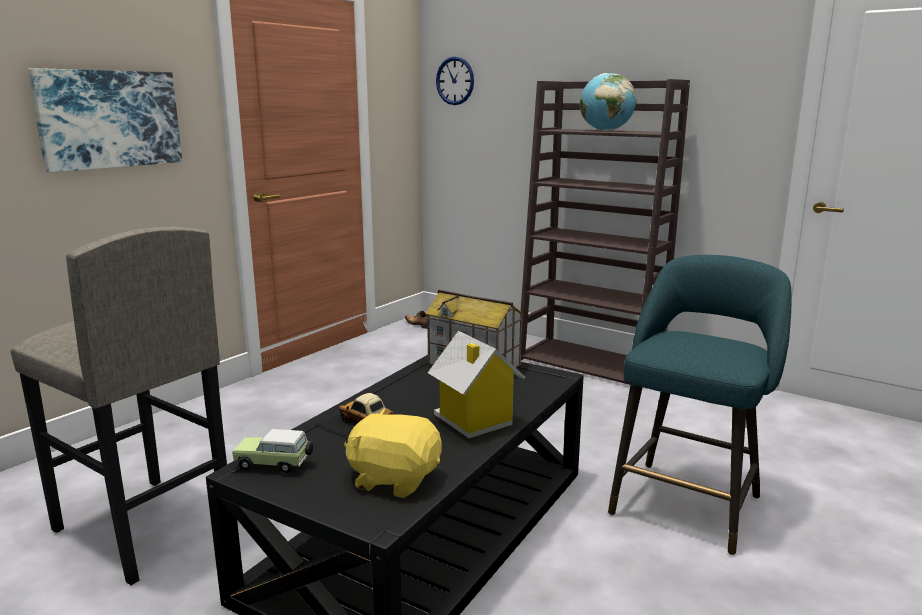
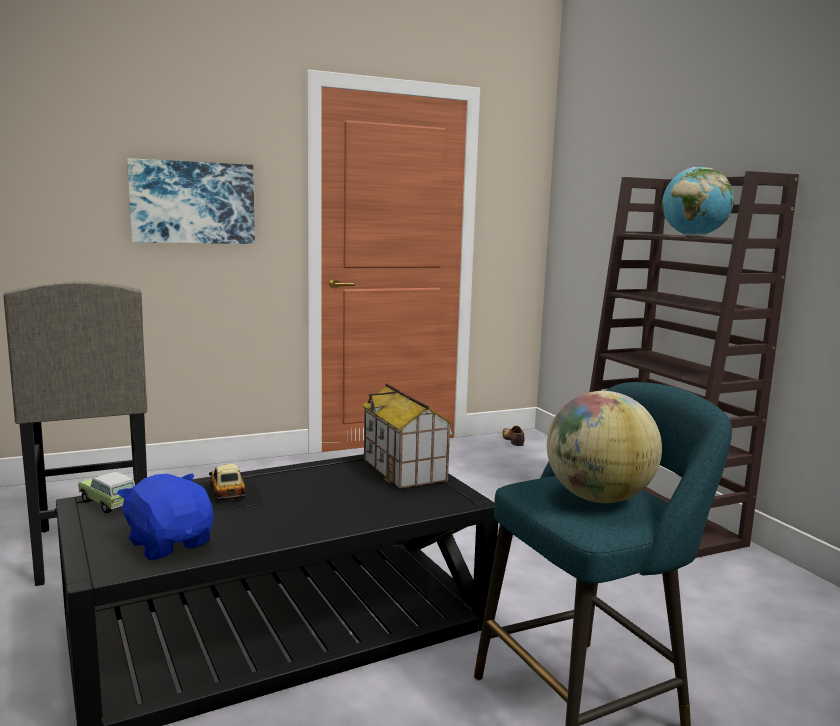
camera: 30 degrees right, 5 degrees down
(394, 479) = (170, 543): yellow plush toy -> blue plush toy
(455, 81) = (577, 181): wall clock -> none
(474, 421) = (314, 517): toy house -> none
(709, 348) = (598, 498): none -> globe

